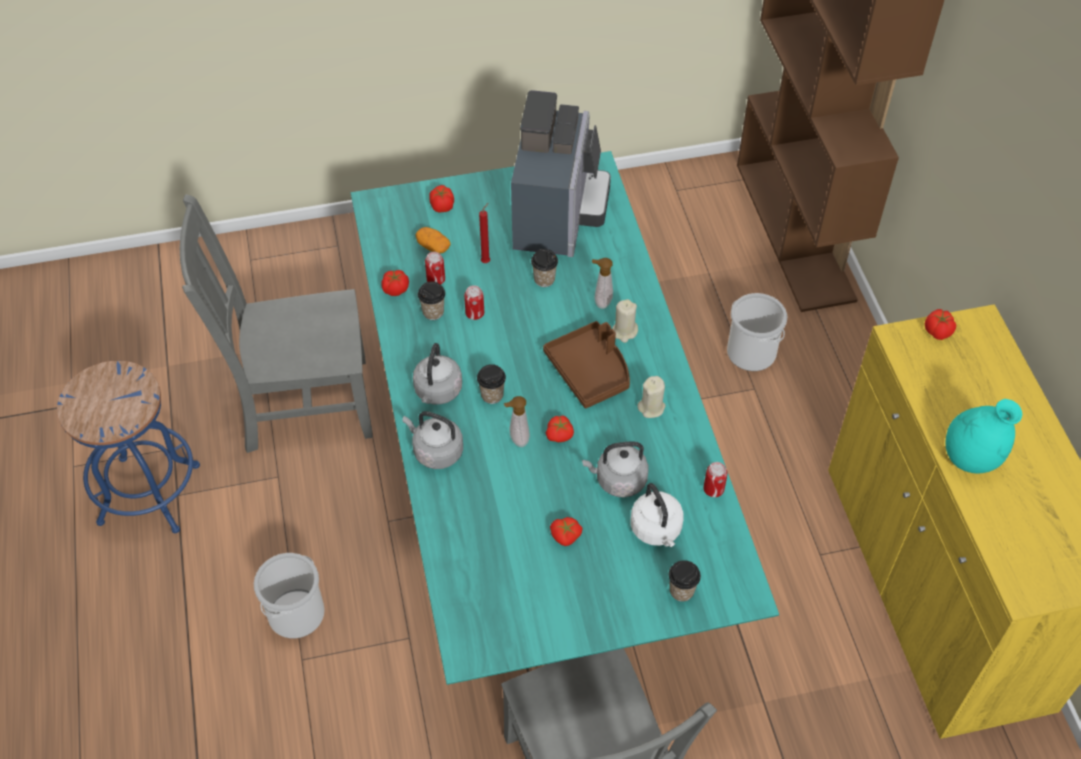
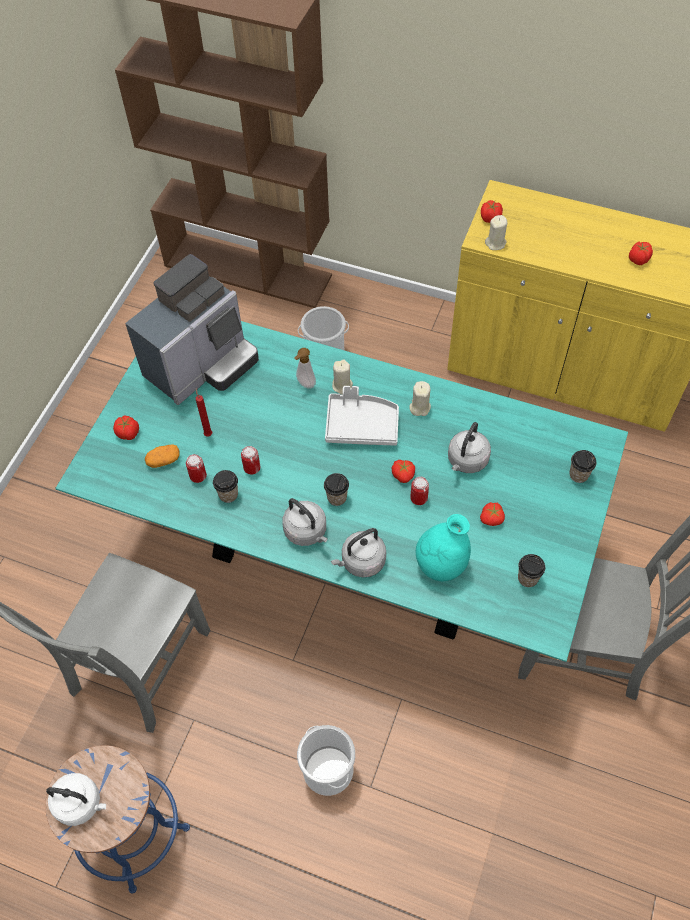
camera: 55 degrees left, 5 degrees up
(395, 290) = (185, 508): tomato -> tomato (638, 259)
(517, 439) = (388, 503): soap dispenser -> none
(544, 279) = (256, 407): cup -> cup (527, 578)
(558, 214) = (202, 365): coffee machine -> coffee machine turned 90 degrees clockwise
(590, 371) = (361, 425): brown tray -> grey tray
(657, 530) = (522, 461): white kettle -> white kettle (81, 803)
(713, 489) = (511, 411): can -> can (419, 498)
(906, 353) = (495, 243): none -> beige candle
(970, 459) = (596, 262): turquoise vase -> turquoise vase (441, 565)

